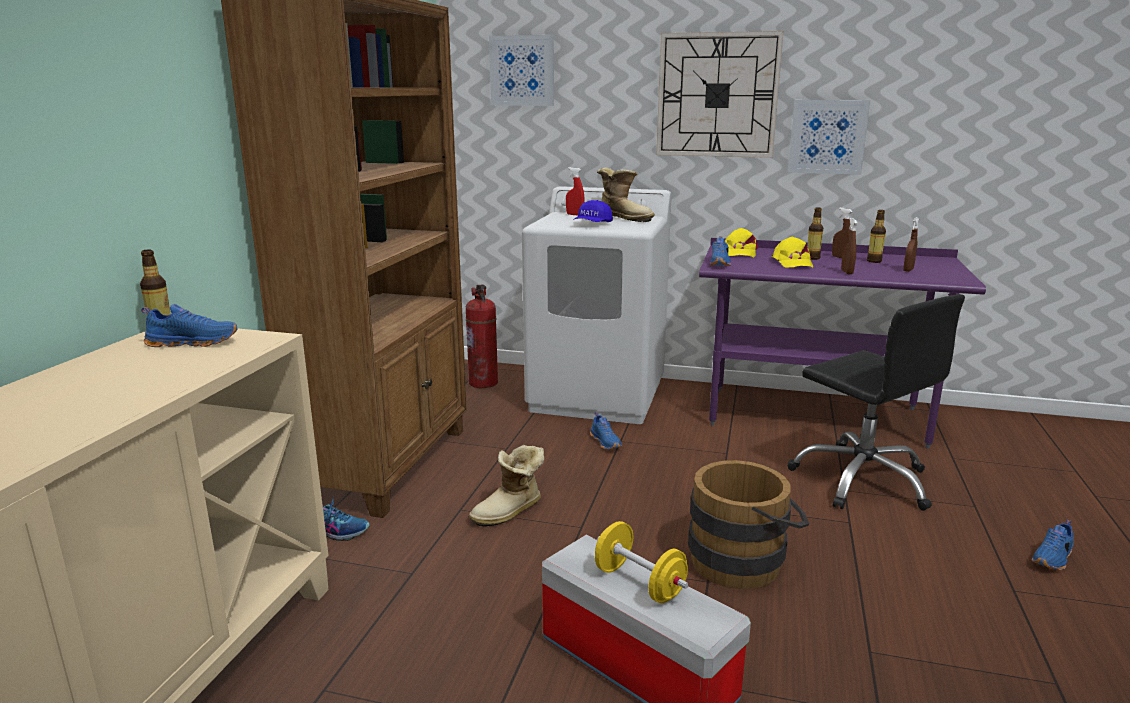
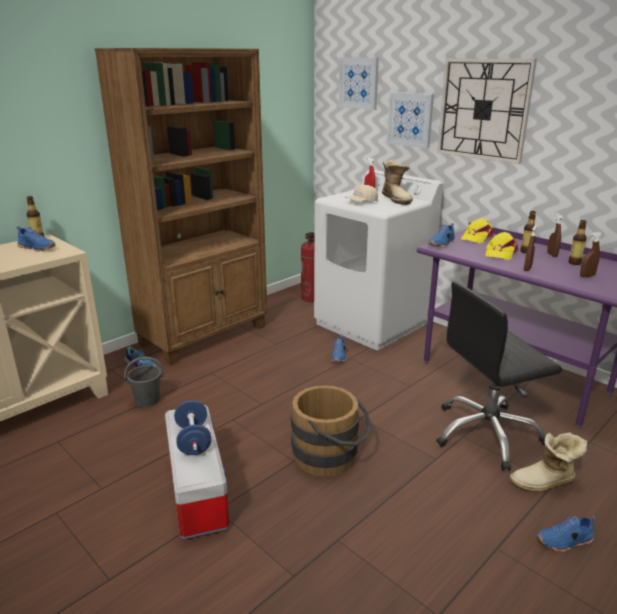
camera: 30 degrees right, 5 degrees up
(407, 577) = (147, 400): none -> grey bucket
(510, 512) = (234, 382): boot -> boot (545, 483)
(592, 225) = (361, 202): blue cap -> beige cap
(639, 583) = (193, 440): yellow dumbbell -> blue dumbbell
(827, 137) = (565, 151): picture -> picture (410, 119)
(862, 479) = (487, 434): black office chair -> black office chair turned 75 degrees clockwise

